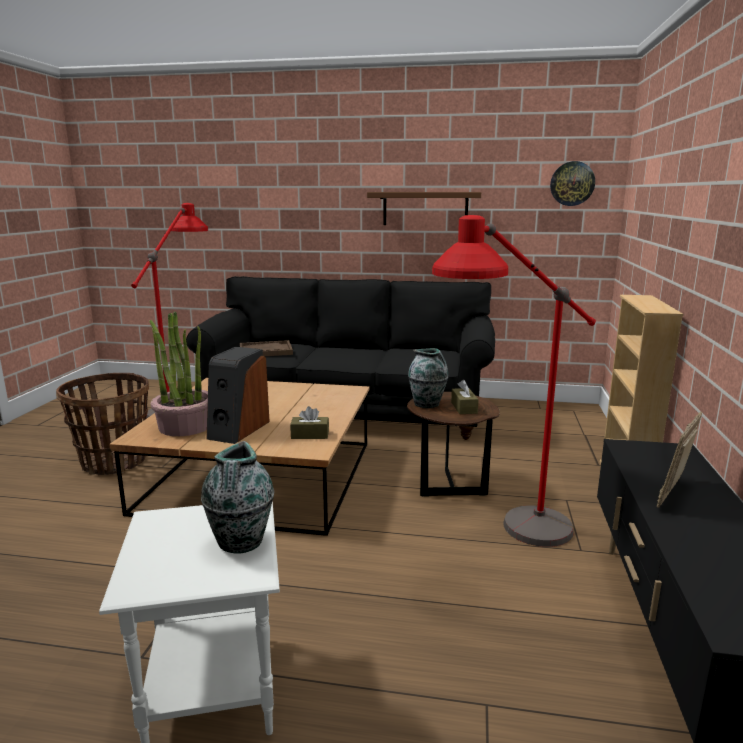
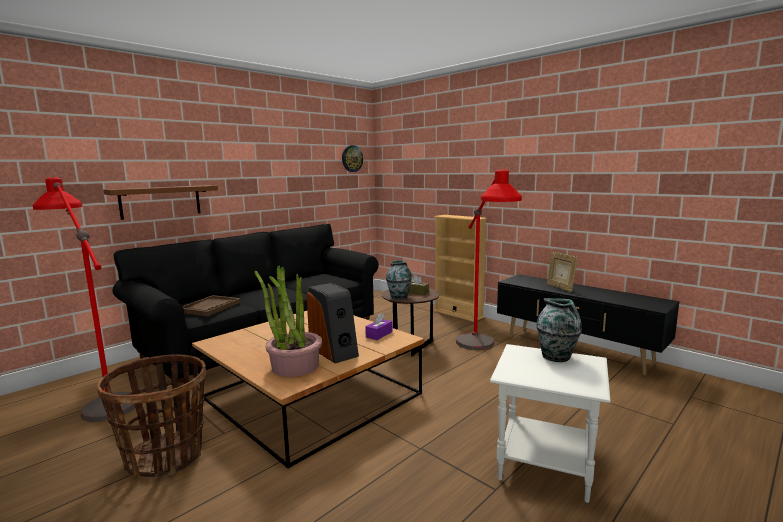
camera: 55 degrees left, 5 degrees down
(310, 435) = (379, 334): brown tissue box -> purple tissue box
(425, 208) = (273, 176): brown shelf -> brown shelf (161, 201)

